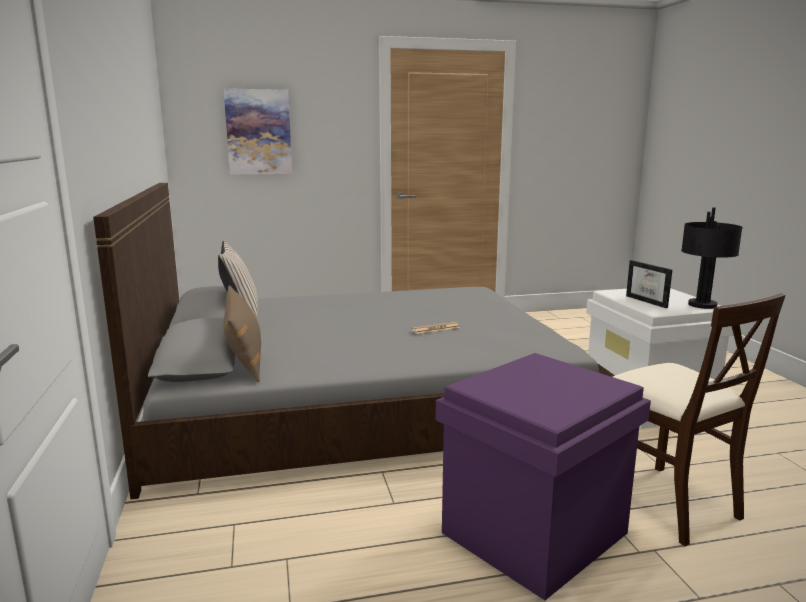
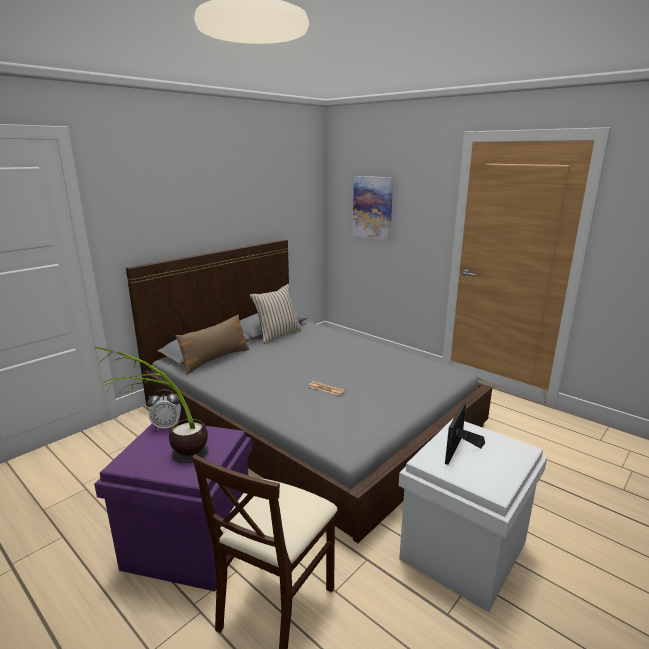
camera: 55 degrees right, 5 degrees up
(477, 382) = (167, 426): none -> alarm clock
(553, 391) = (167, 455): none -> potted plant
(703, 305) = (492, 484): black table lamp -> none

